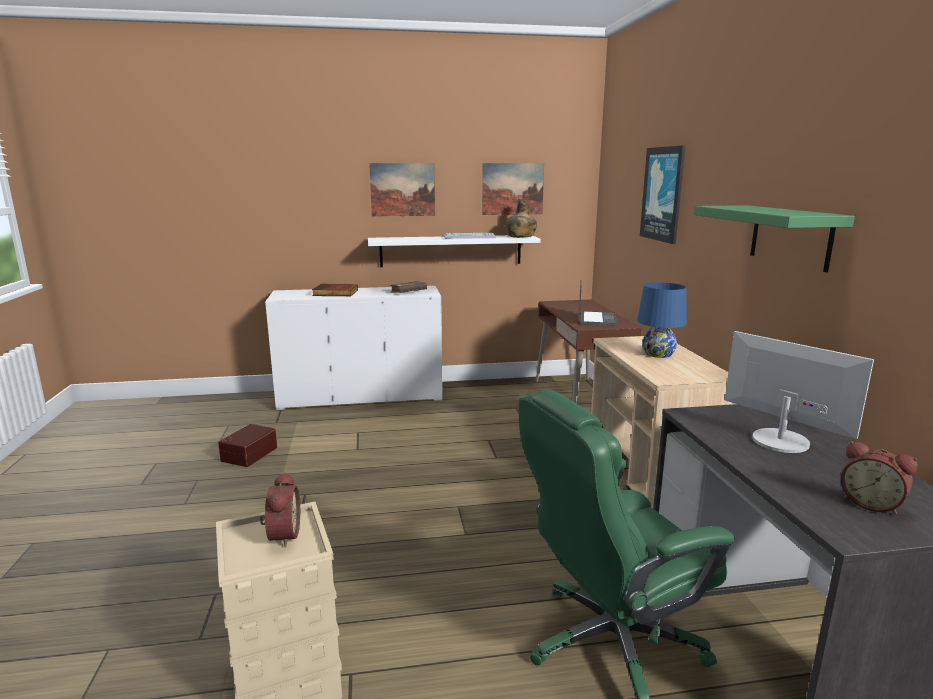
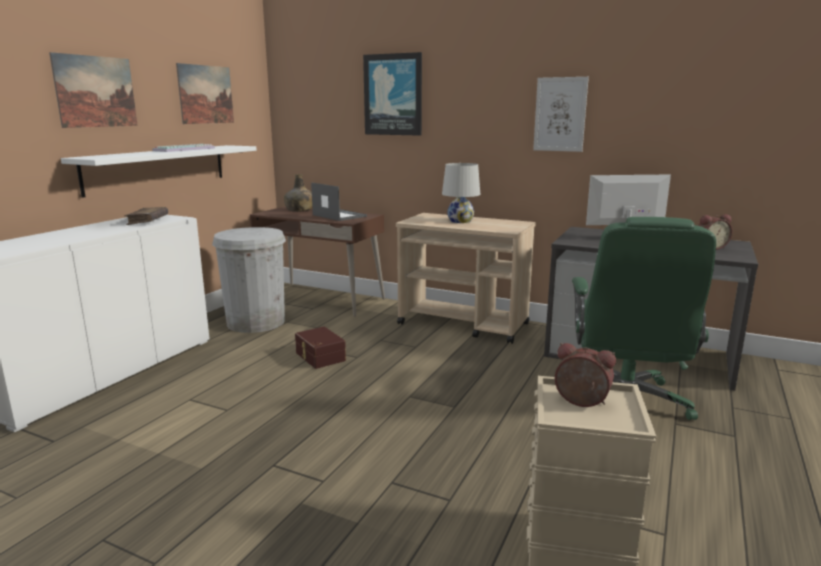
camera: 55 degrees left, 0 degrees up
(248, 454) = (103, 481): brown storage box -> brown storage box (319, 357)
(335, 293) = (54, 238): book -> none
(497, 399) = (256, 322): none -> white trash can
(520, 236) = (229, 146): green bottle -> green bottle (299, 210)
(658, 354) = (460, 221): blue table lamp -> white table lamp
(790, 236) = (560, 114): green shelf -> picture

